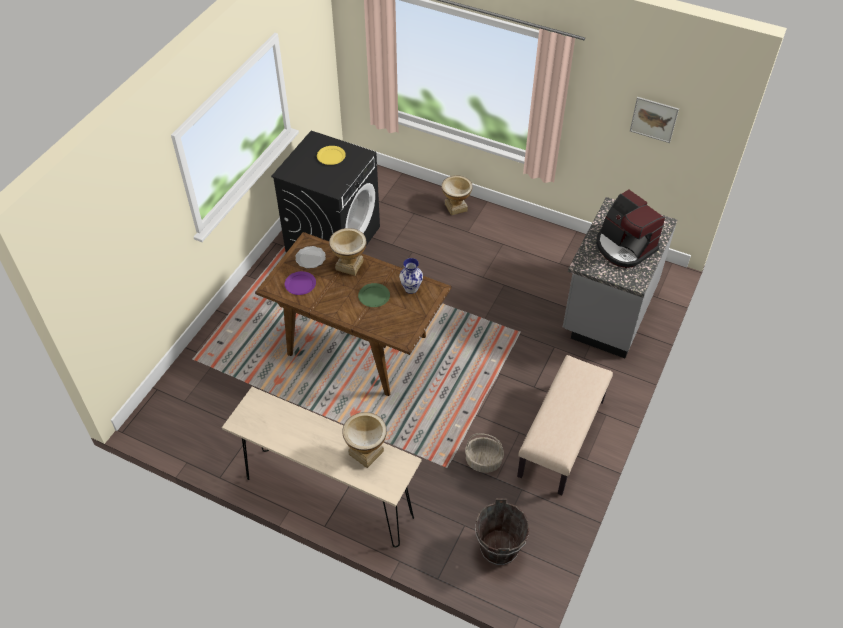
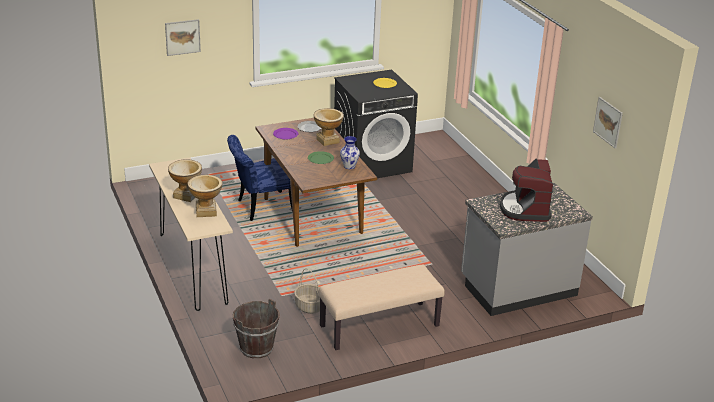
camera: 40 degrees right, 20 degrees down
(124, 242) = (182, 37): none -> picture
(298, 369) = (260, 207): none -> blue chair
(456, 207) = (482, 187): vase -> vase (186, 195)

